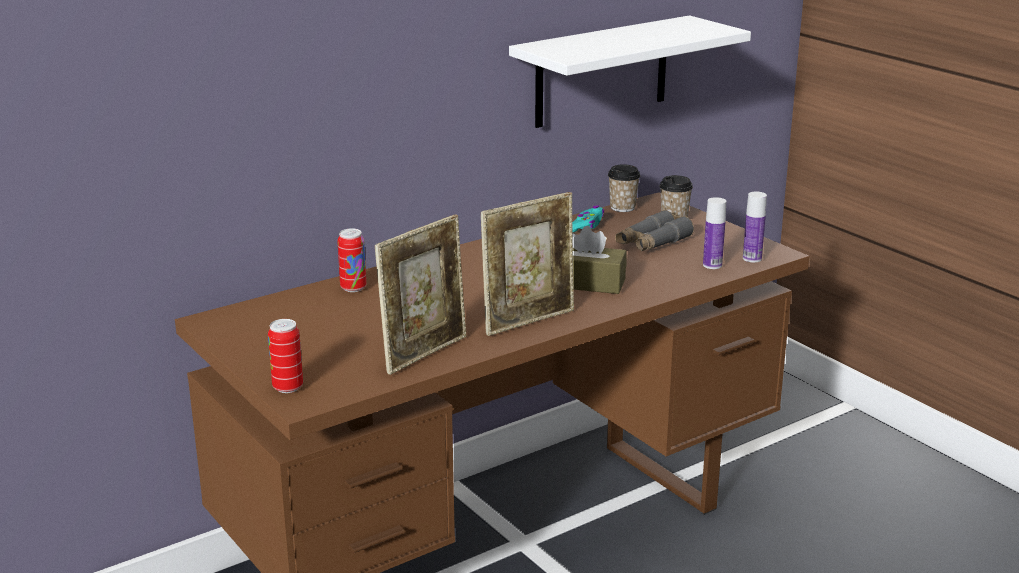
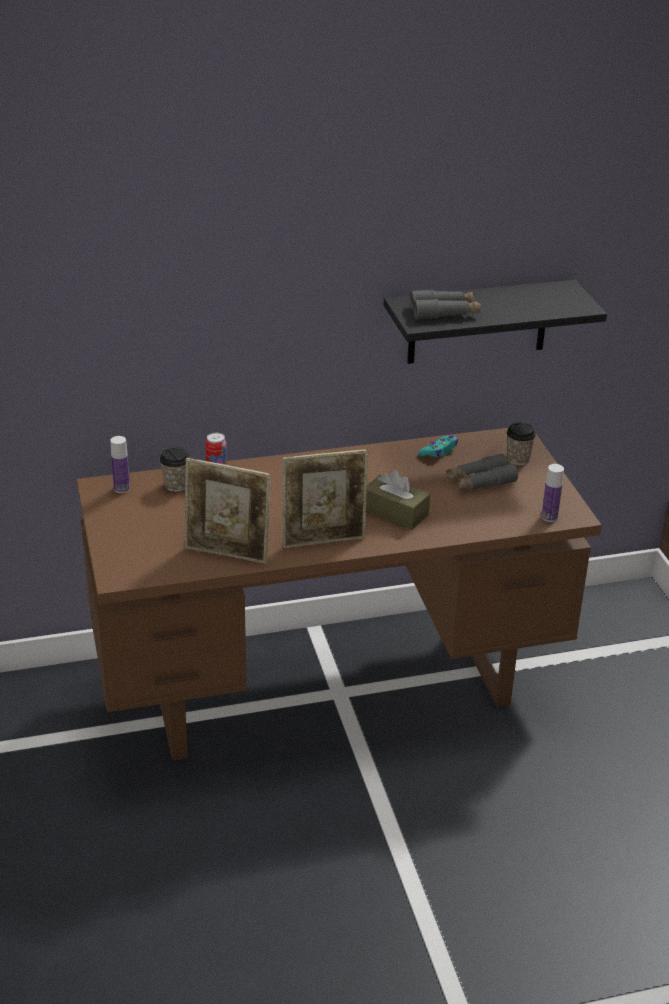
camera: 20 degrees right, 10 degrees up
(288, 387) = (115, 561): can -> none
(425, 353) = (228, 553): picture frame -> picture frame turned 45 degrees clockwise
(588, 47) = (445, 312): none -> grey binoculars
(602, 72) = (478, 322): white shelf -> black shelf
(622, 207) = (485, 437): cup -> cup (176, 485)
(712, 265) = (510, 517): bottle -> bottle (122, 489)

